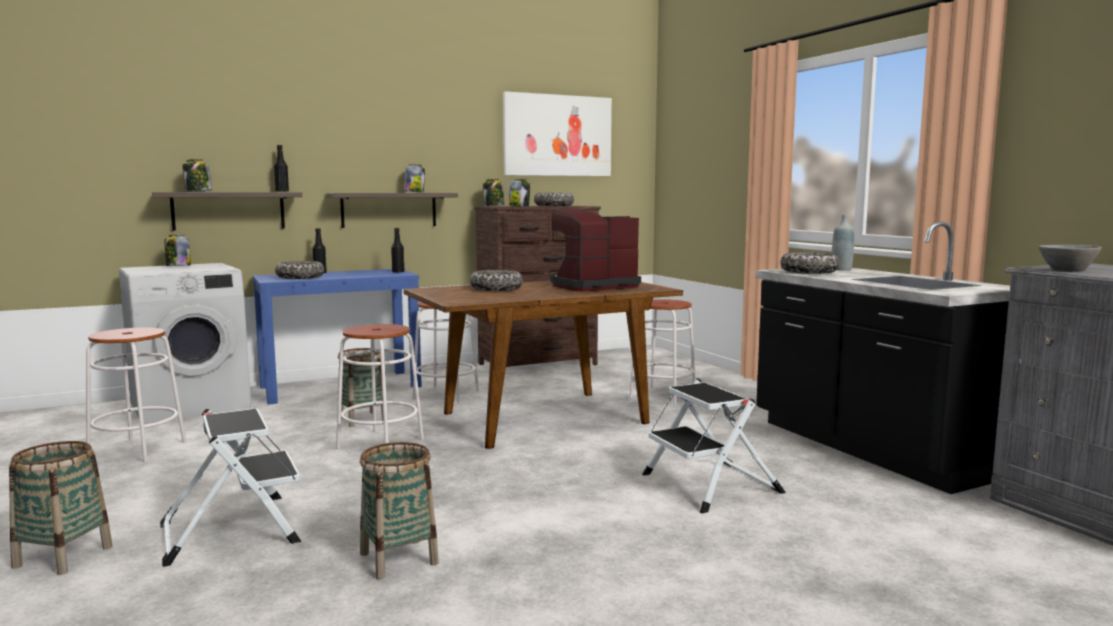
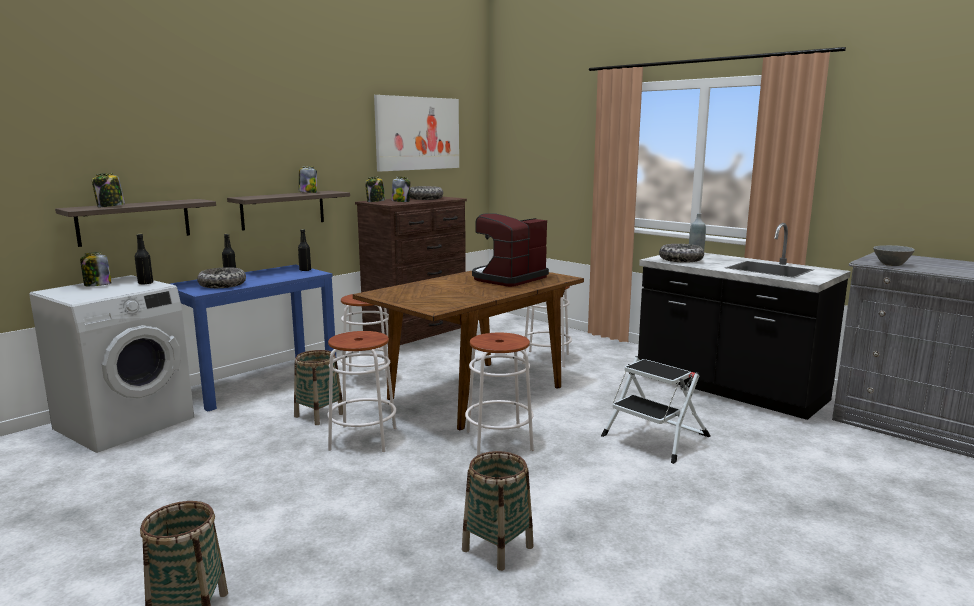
camera: 20 degrees left, 5 degrees up
(138, 450) = (127, 483): white stool -> white stool (499, 441)
(232, 529) = (324, 550): step ladder -> none
(282, 191) = (188, 200): black bottle -> black bottle (145, 283)
(496, 289) = (436, 288): bowl -> none

